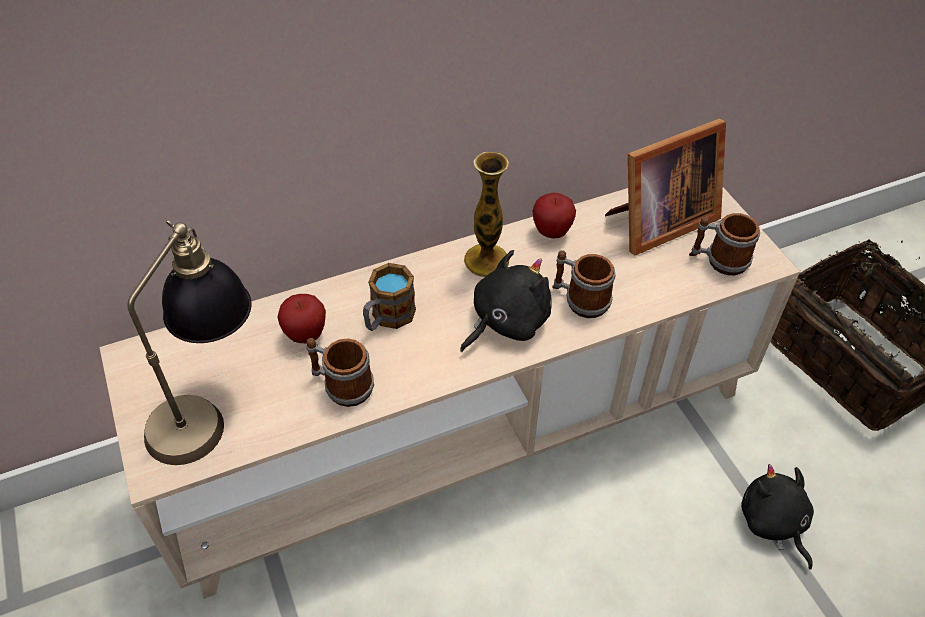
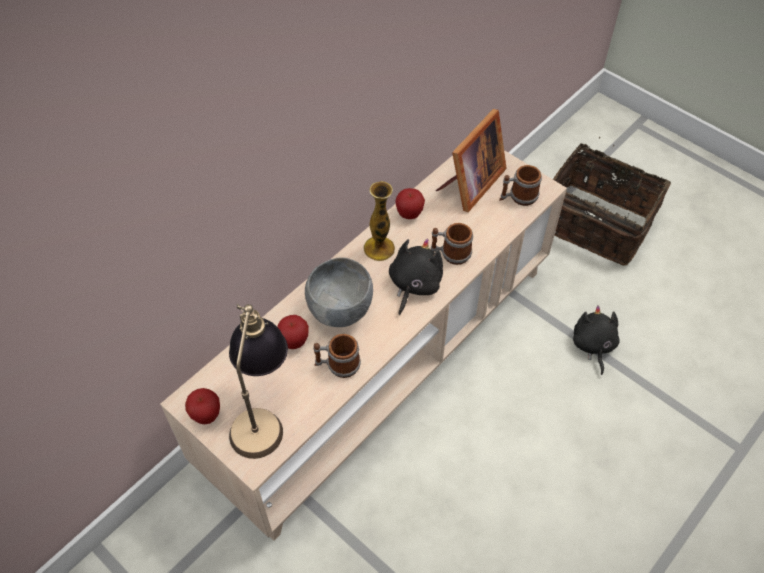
camera: 25 degrees left, 5 degrees up
(141, 383) = (206, 415): none -> apple
(388, 318) = (339, 310): mug -> grey bowl
(773, 523) = (593, 345): black plush toy -> black plush toy turned 45 degrees clockwise

